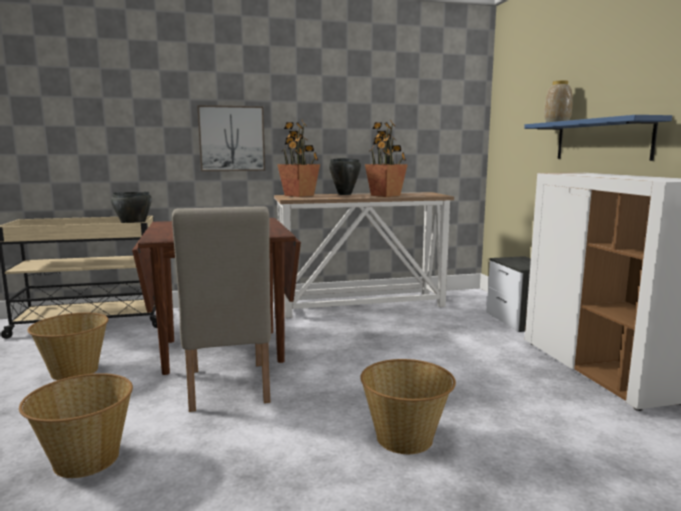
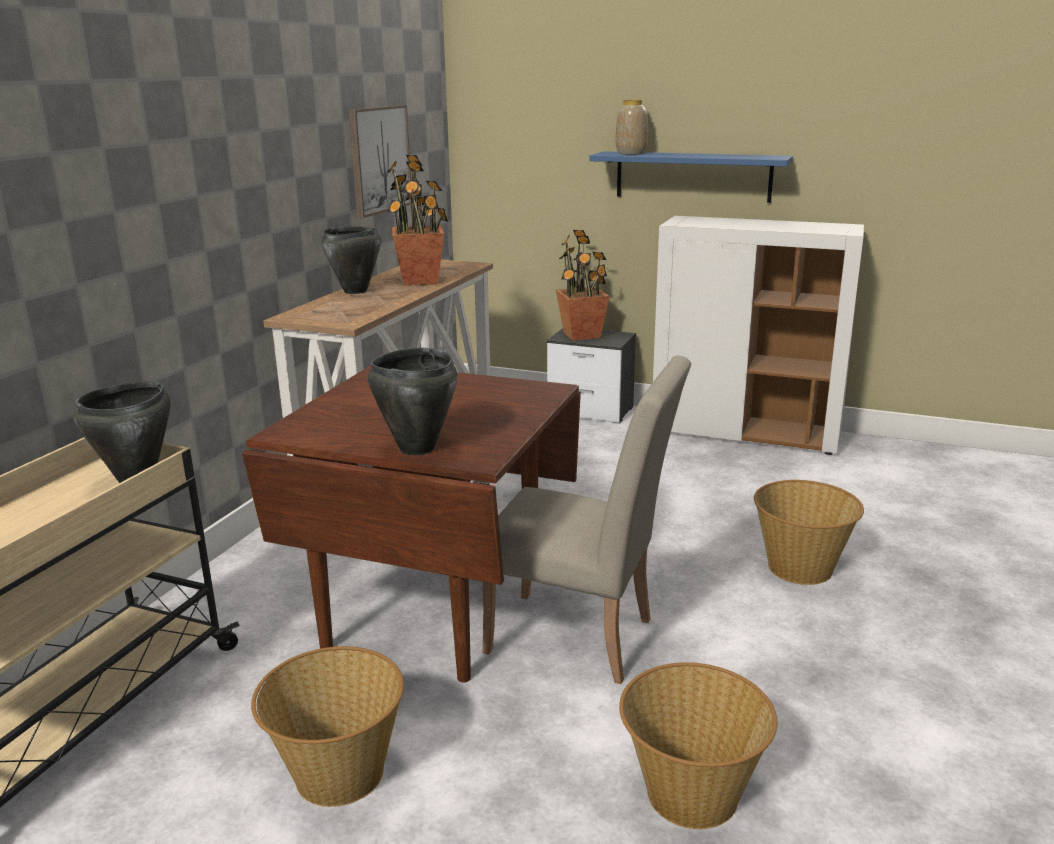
camera: 55 degrees left, 10 degrees up
(161, 233) = (416, 448): none -> black cooking pot
(232, 138) = (184, 223): picture -> picture (379, 159)
(299, 195) = (316, 311): potted plant -> potted plant (582, 335)

